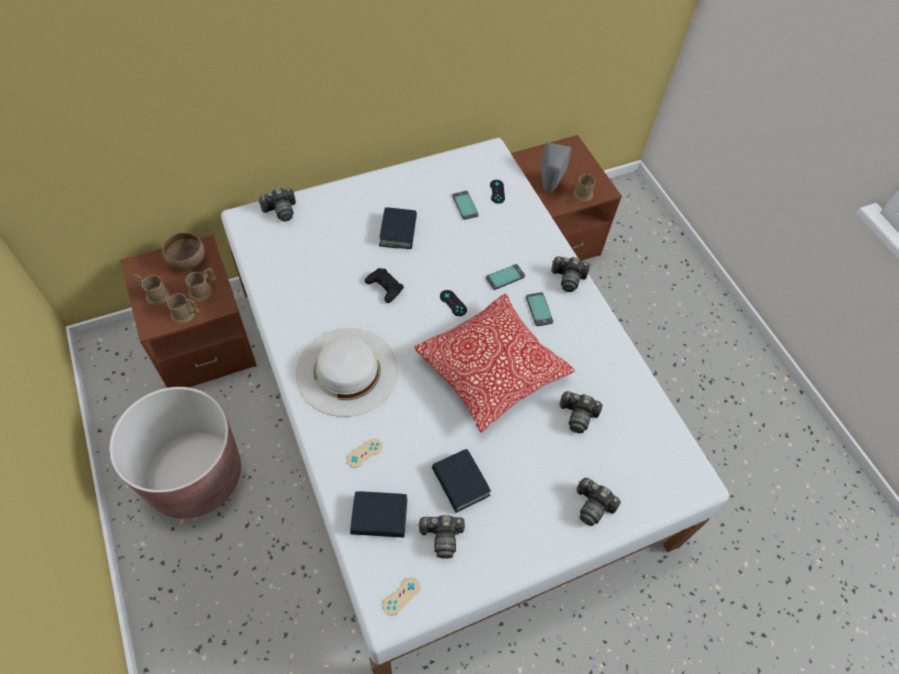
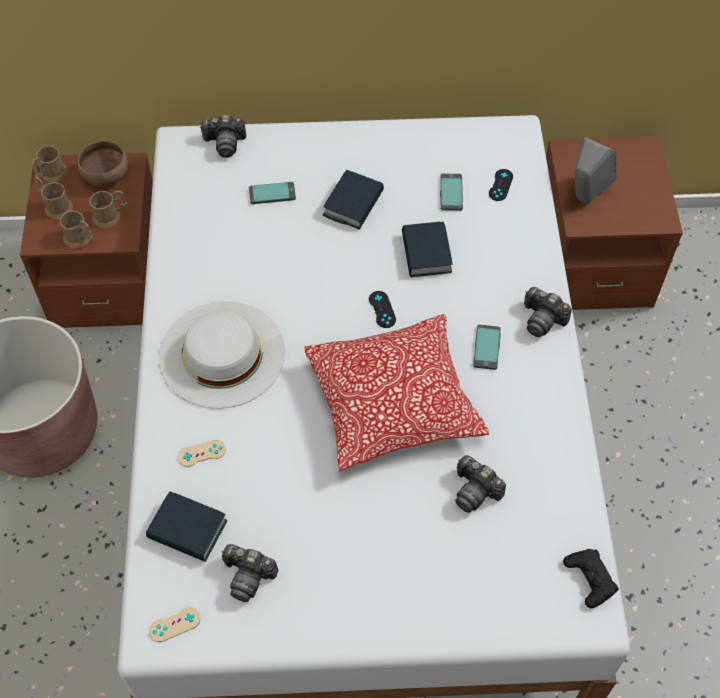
camera: 25 degrees right, 0 degrees up
(384, 287) = (308, 267): black game controller -> black game controller (590, 579)
(460, 483) = (296, 523): book -> book (426, 253)
(505, 277) = (461, 295): phone -> phone (272, 193)
(582, 196) = (627, 219): brown mug -> brown mug (50, 174)
(592, 505) = (444, 602): camera -> none

